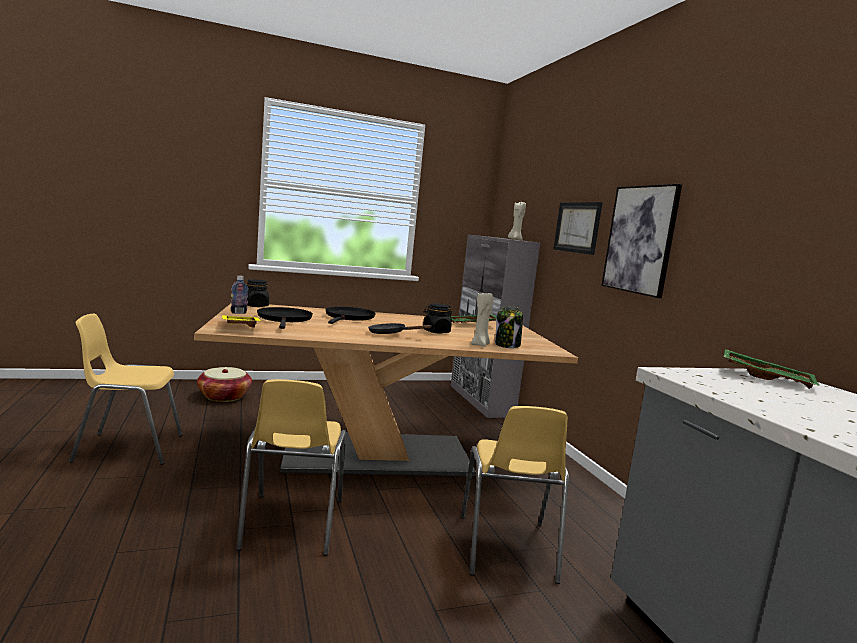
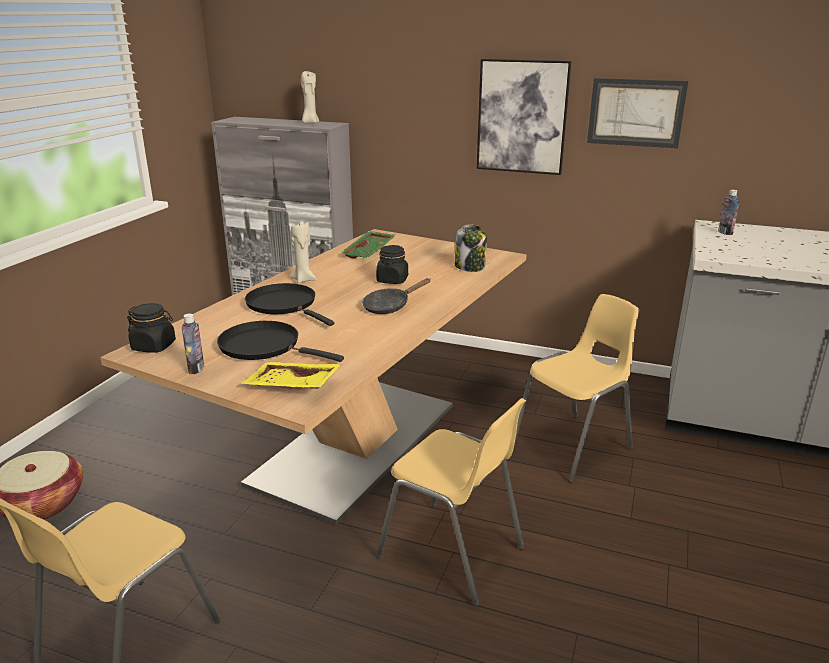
camera: 50 degrees left, 15 degrees up
(480, 345) = (463, 278): beige candle -> beige candle (303, 280)
(506, 548) = (573, 446): yellow chair -> yellow chair turned 75 degrees counterclockwise
(577, 227) = (415, 103): picture -> picture (636, 112)
(766, 378) = (725, 233): green tray -> bottle

